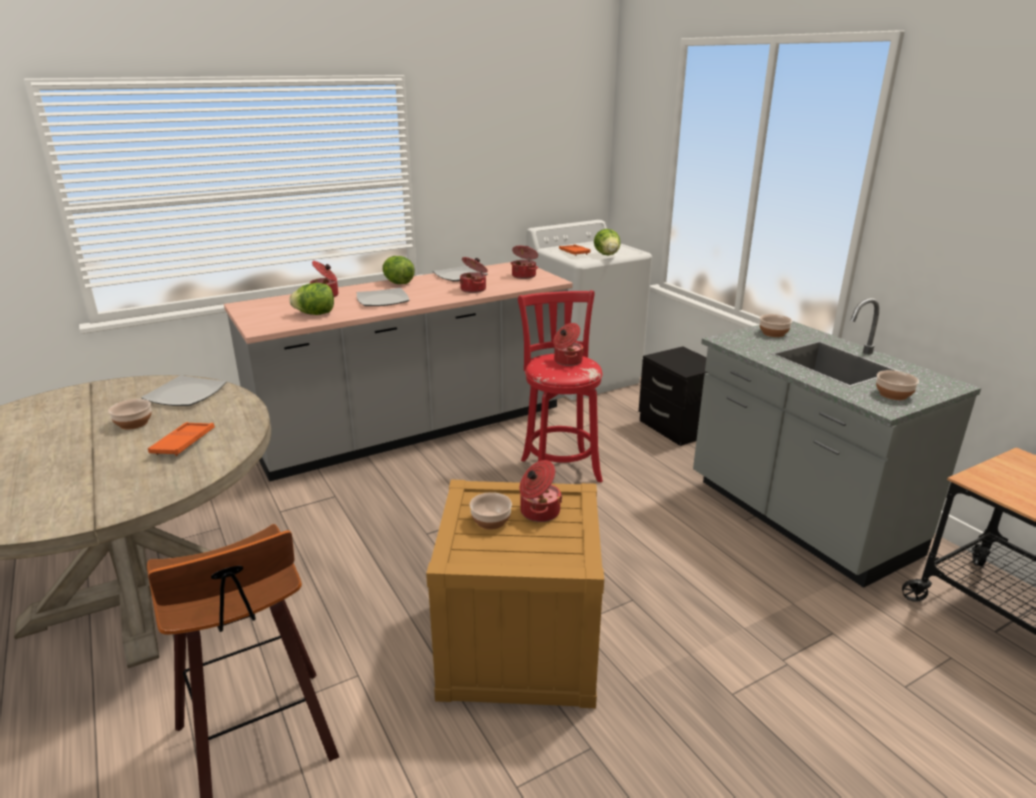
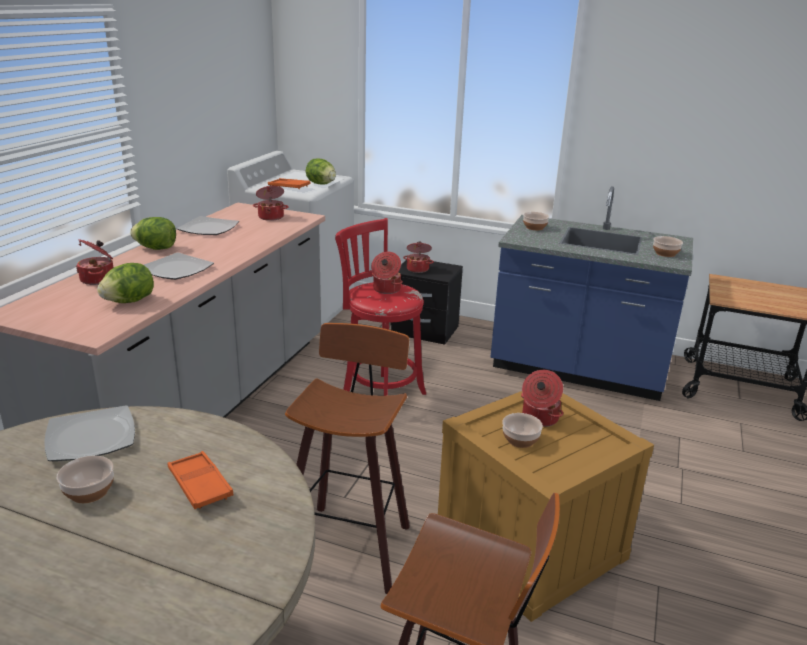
camera: 40 degrees left, 0 degrees up
(385, 568) = (349, 544): none -> stool
(474, 289) = (250, 239): cooking pot -> cooking pot (418, 269)
(798, 518) = (577, 370): grey counter -> blue counter

